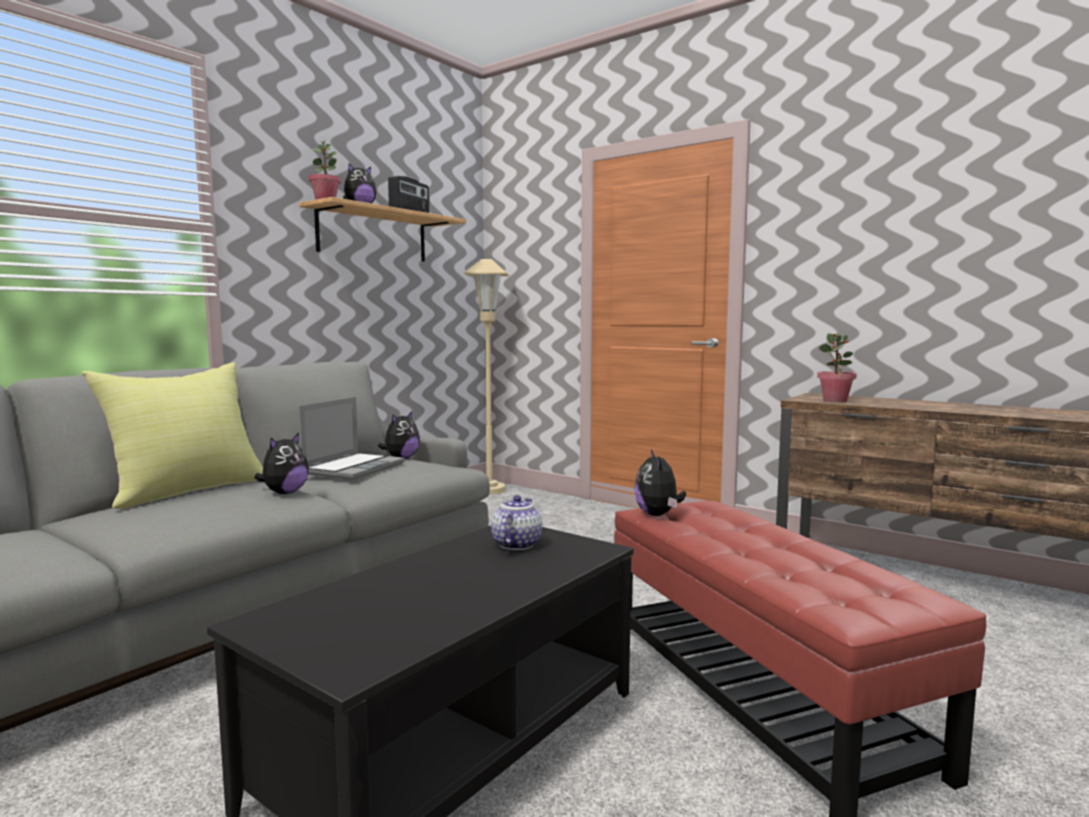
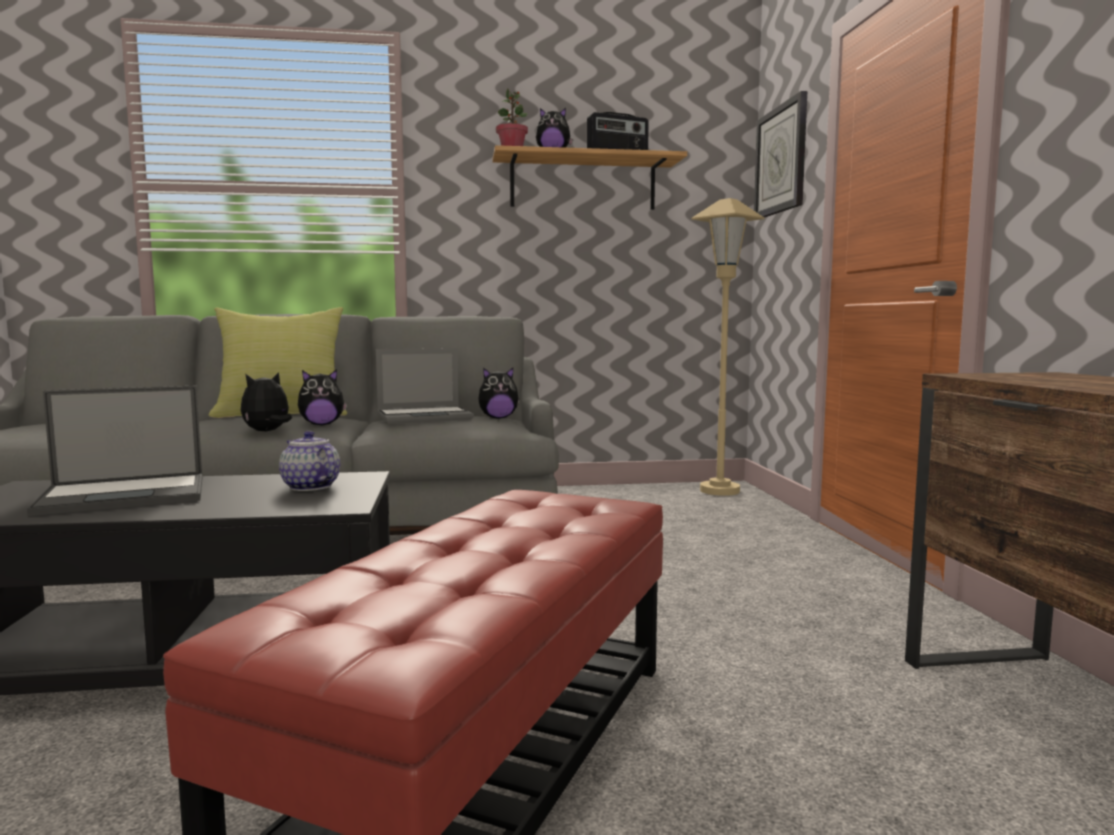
camera: 45 degrees right, 0 degrees up
(413, 594) = (127, 495): none -> laptop
(516, 544) = (309, 486): teapot -> teapot turned 105 degrees counterclockwise
(522, 233) = (781, 160): none -> wall clock
(658, 515) = (520, 498): plush toy -> plush toy (267, 431)
(835, 401) = (1016, 378): potted plant -> none

